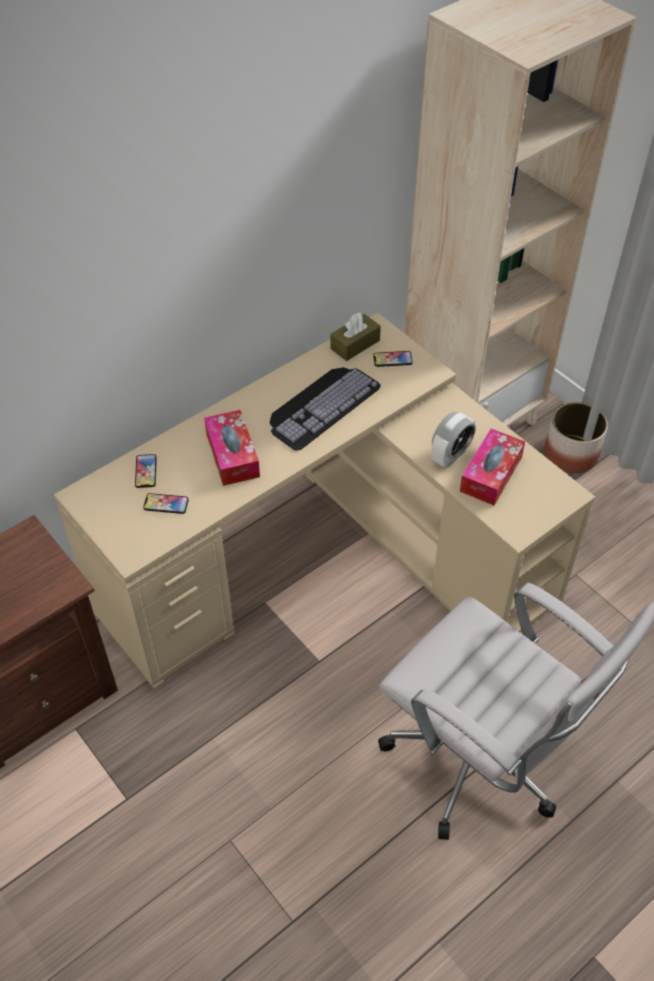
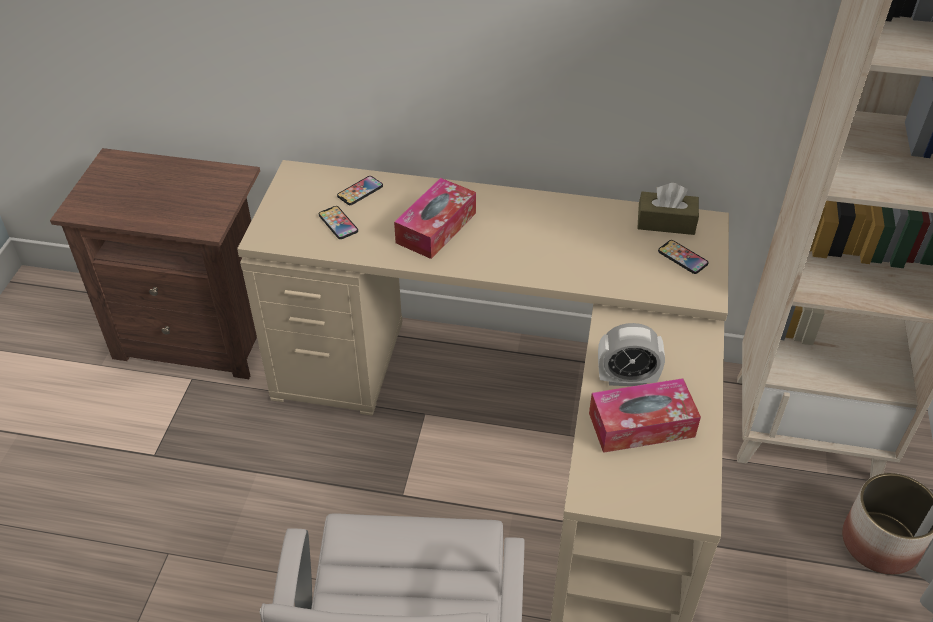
camera: 50 degrees right, 5 degrees down
(321, 404) = (563, 245): keyboard -> none

